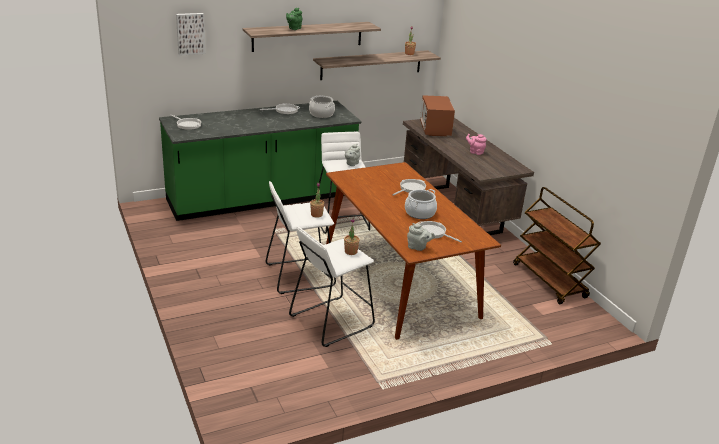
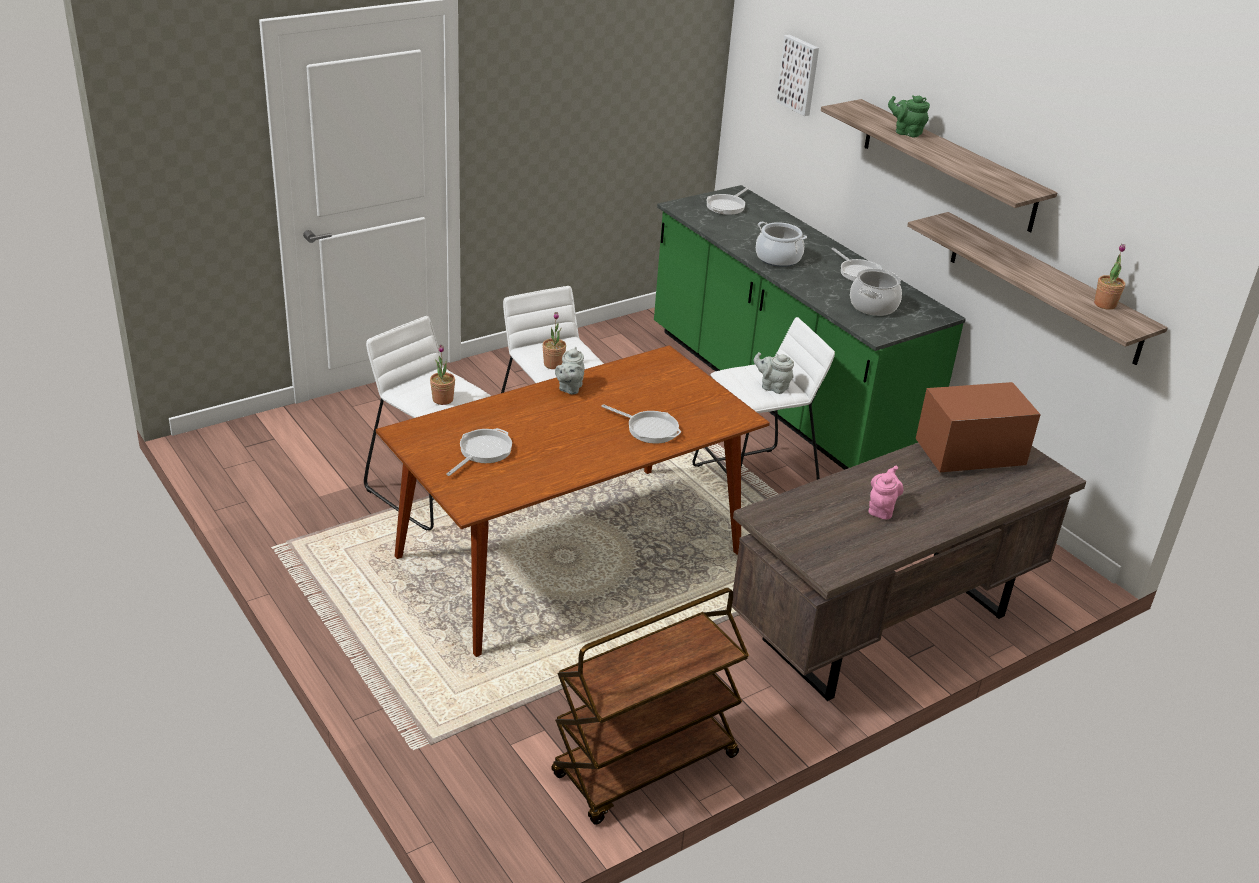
camera: 80 degrees right, 5 degrees up
(418, 247) = (426, 436): grey teapot -> grey teapot (569, 388)
(419, 213) = (552, 438): cooking pot -> cooking pot (778, 258)

